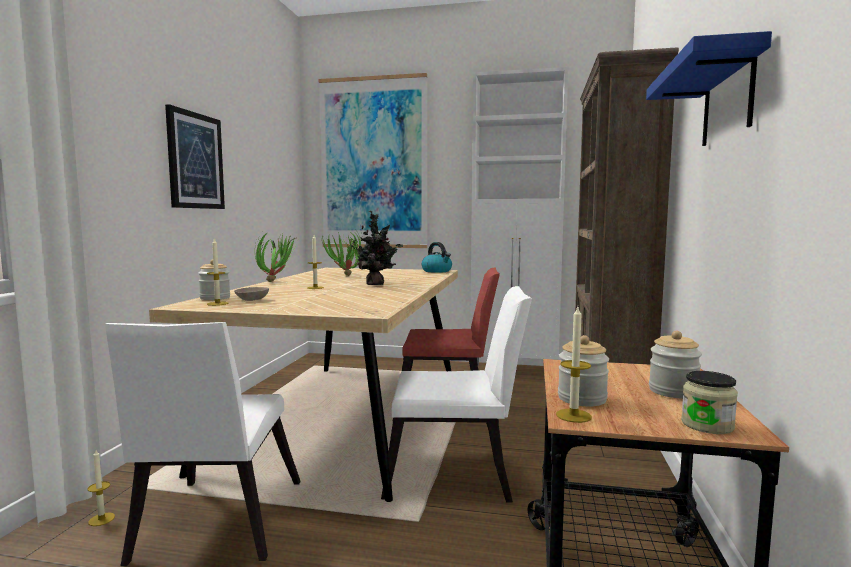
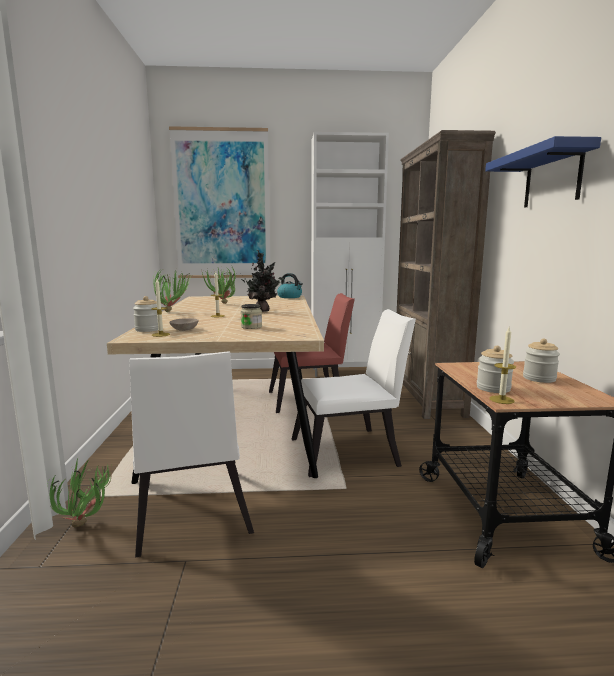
camera: 15 degrees left, 5 degrees up
(101, 519) = (87, 526): candle -> potted plant
(195, 161) = (93, 204): picture -> none
(707, 425) = (580, 398): jar -> jar (251, 327)

